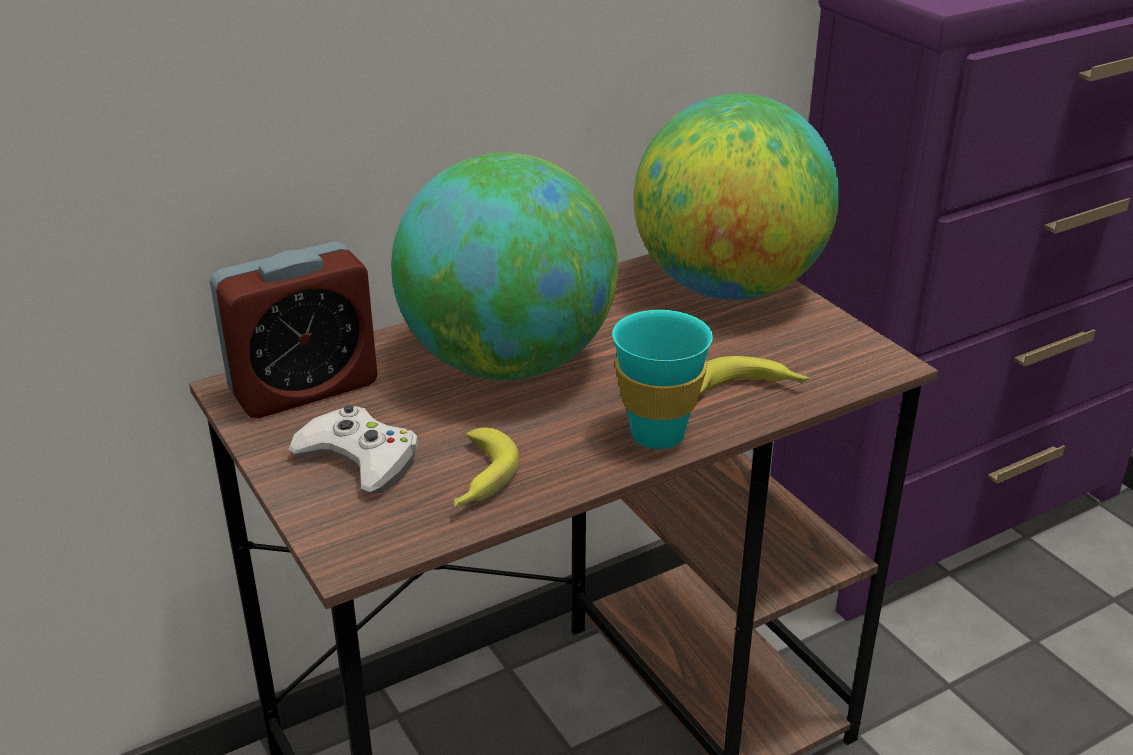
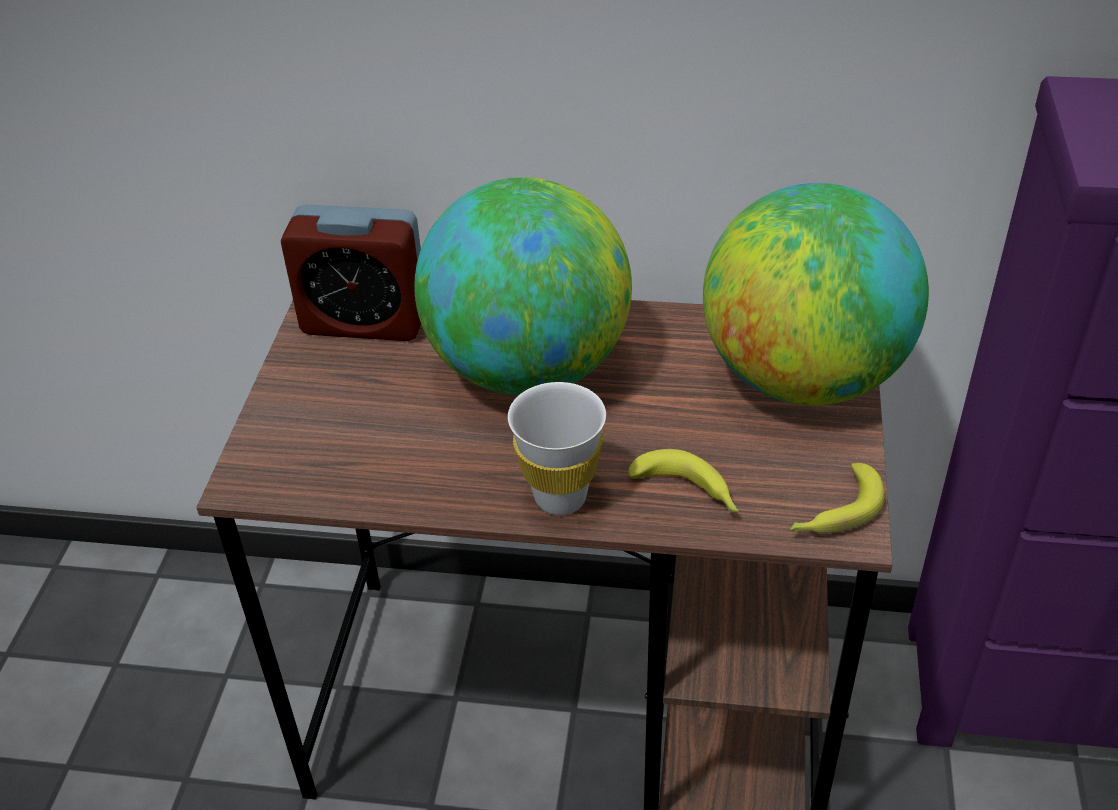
camera: 40 degrees right, 10 degrees up
(360, 459) = (333, 405): white game controller -> none
(478, 481) = (387, 467): banana -> banana (834, 512)
(657, 435) = (560, 497): turquoise cup -> white cup

